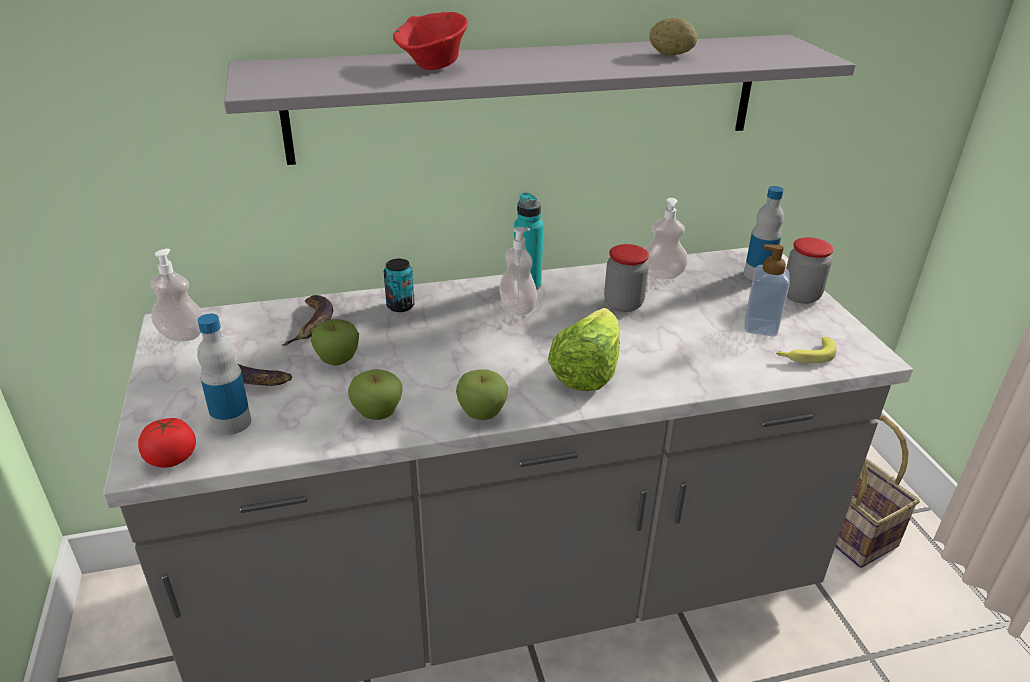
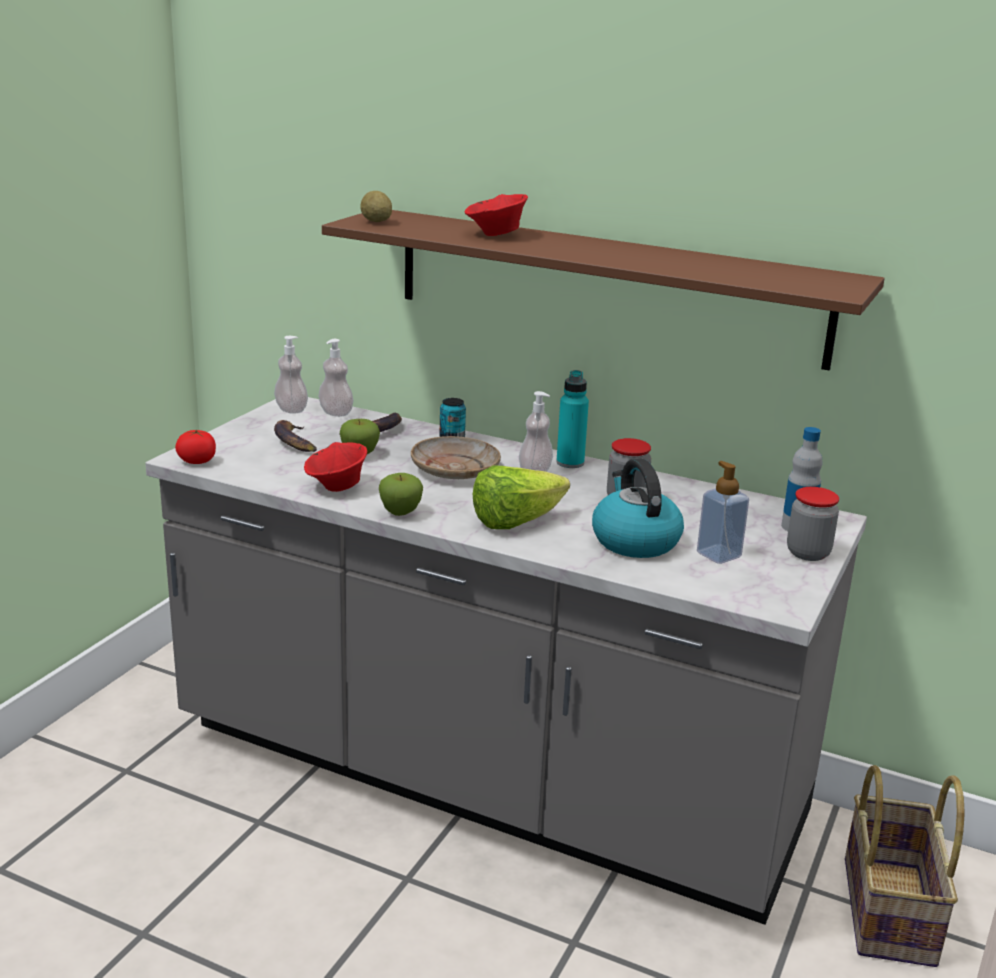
camera: 40 degrees right, 10 degrees down
(232, 422) = (251, 458): bottle -> none
(377, 414) = (337, 487): apple -> red bowl
(450, 336) = (455, 469): none -> beige plate
(530, 97) = (606, 286): grey shelf -> brown shelf
(661, 275) = (701, 496): soap dispenser -> soap dispenser (336, 413)
(670, 55) = (705, 265): potato -> potato (376, 222)
(693, 344) = (634, 541): none -> kettle
(804, 356) = (719, 583): banana -> none

